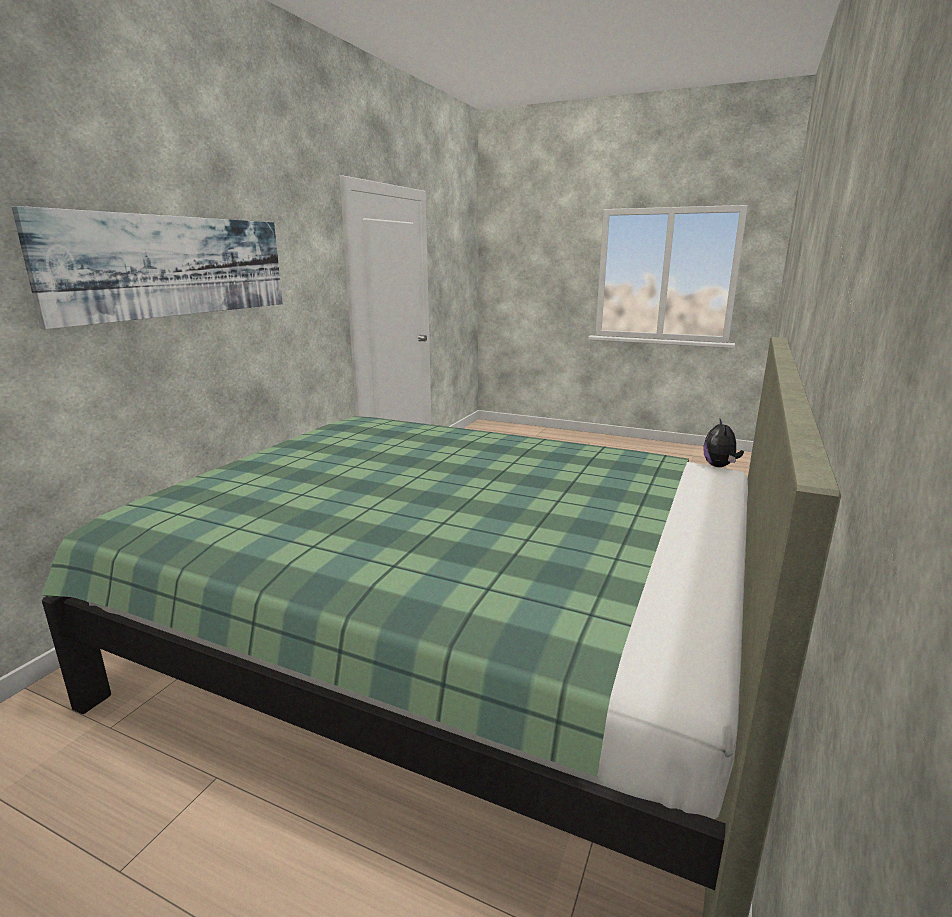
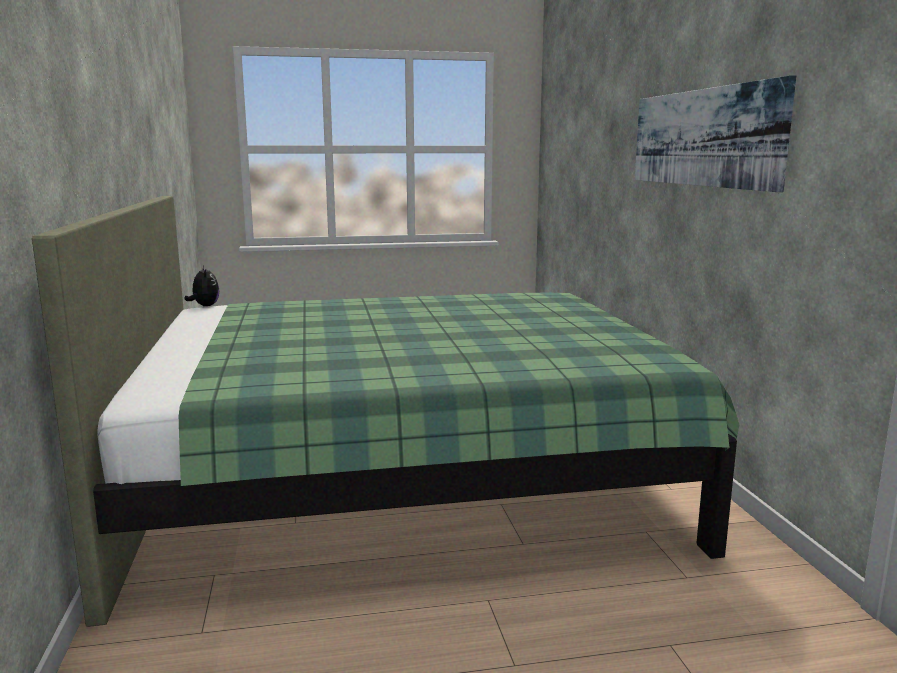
camera: 145 degrees right, 5 degrees down
(719, 466) = (137, 405): plush toy -> plush toy (204, 306)

